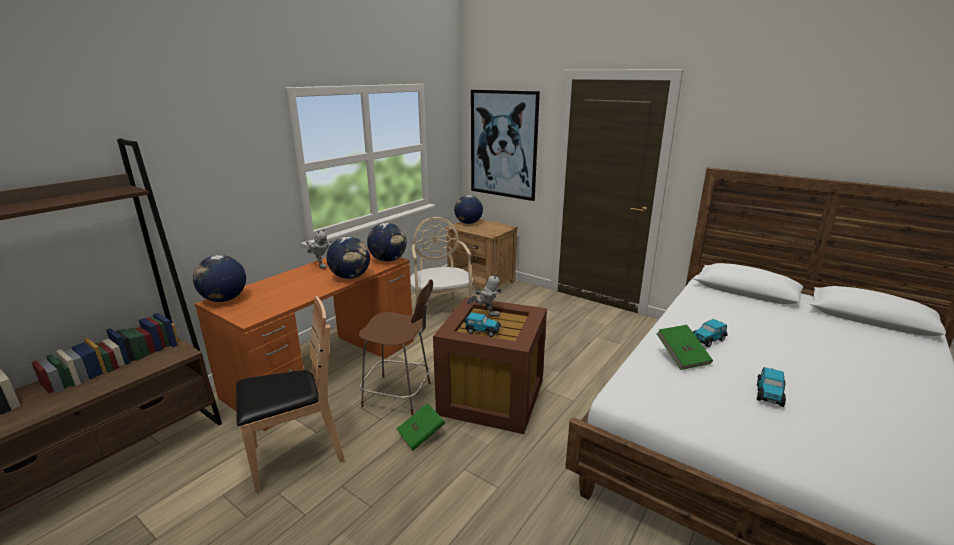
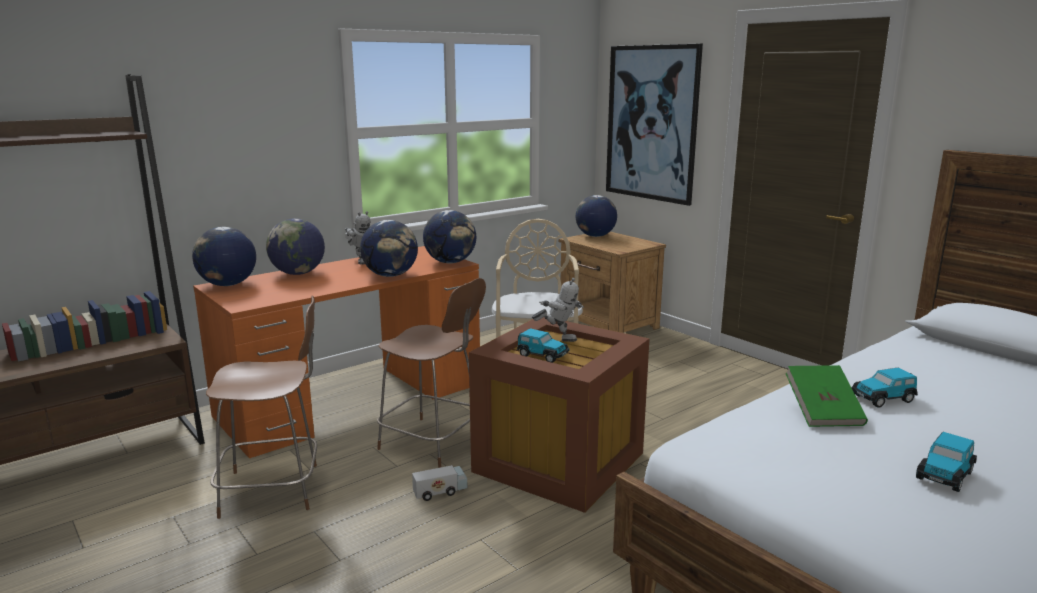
camera: 15 degrees right, 5 degrees down
(277, 282) = (298, 273): none -> globe
(296, 455) = (274, 490): brown chair -> brown stool
(421, 435) = (440, 492): green book -> toy truck

